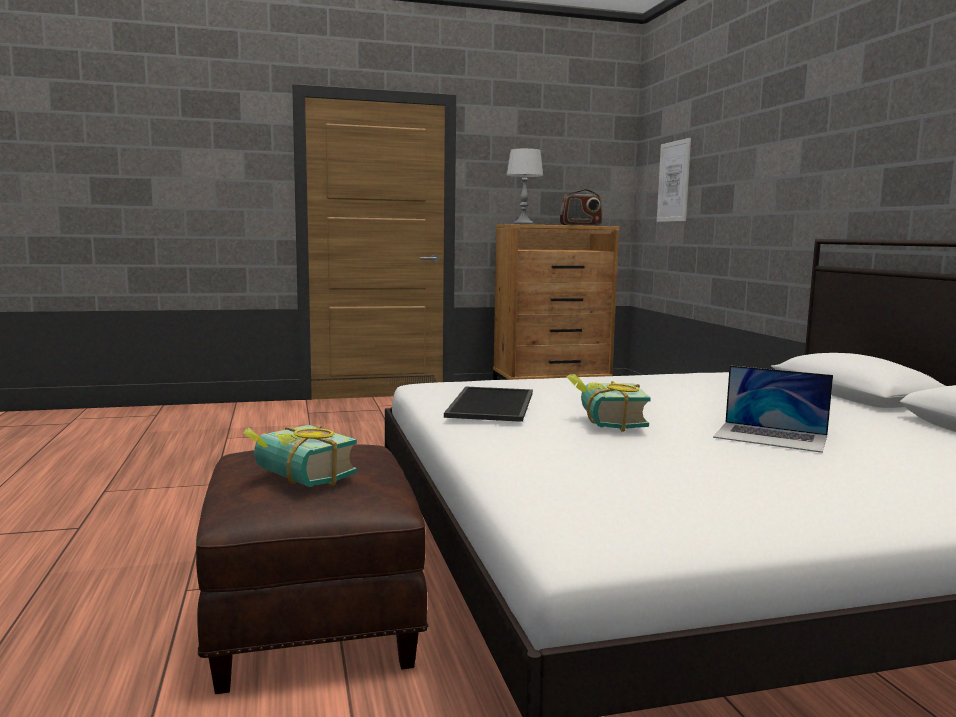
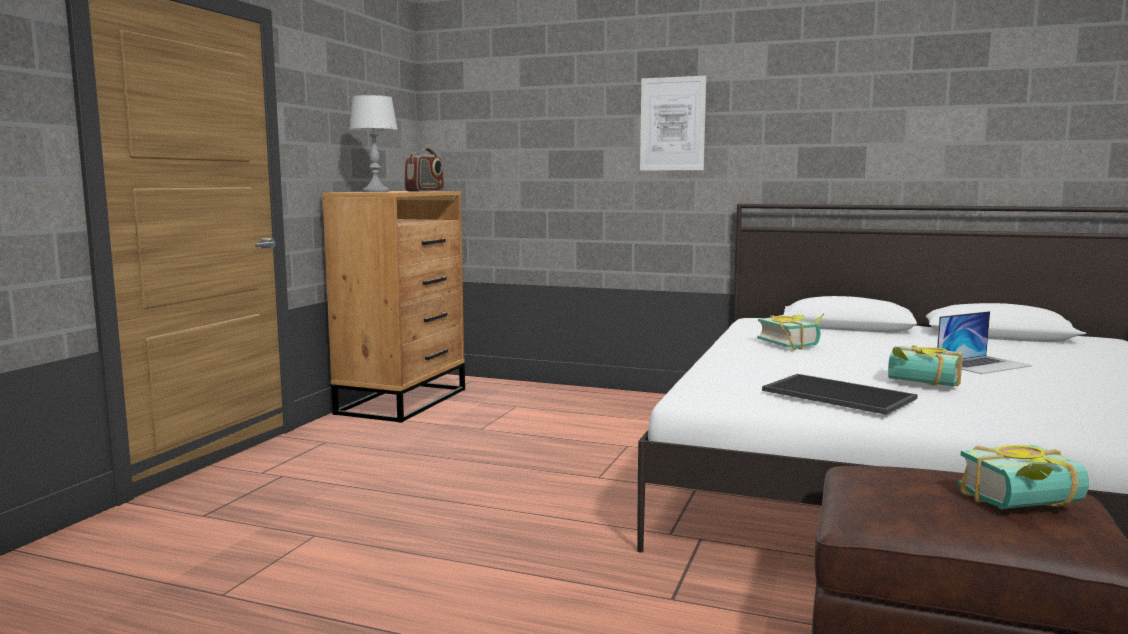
camera: 55 degrees left, 0 degrees up
(673, 181) = (498, 142): picture -> picture (672, 124)
(690, 386) = (792, 344): none -> book

